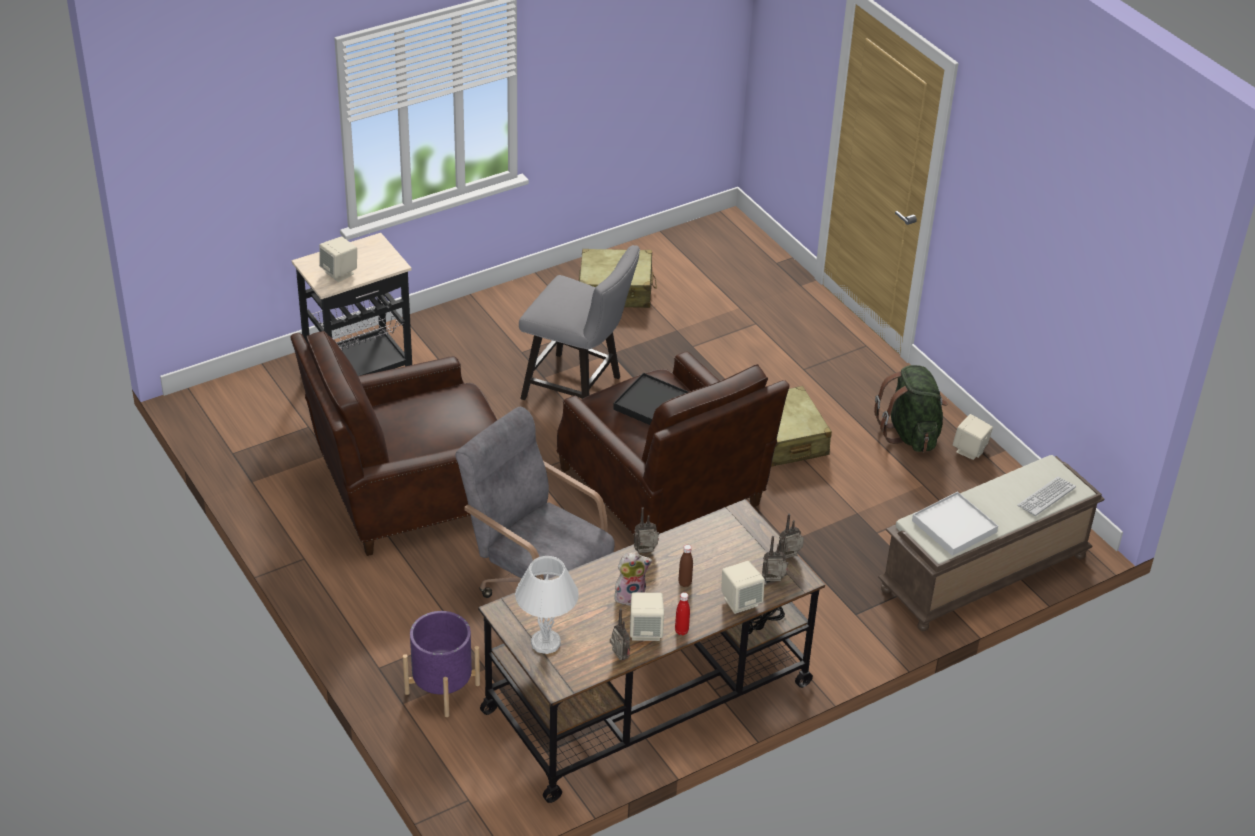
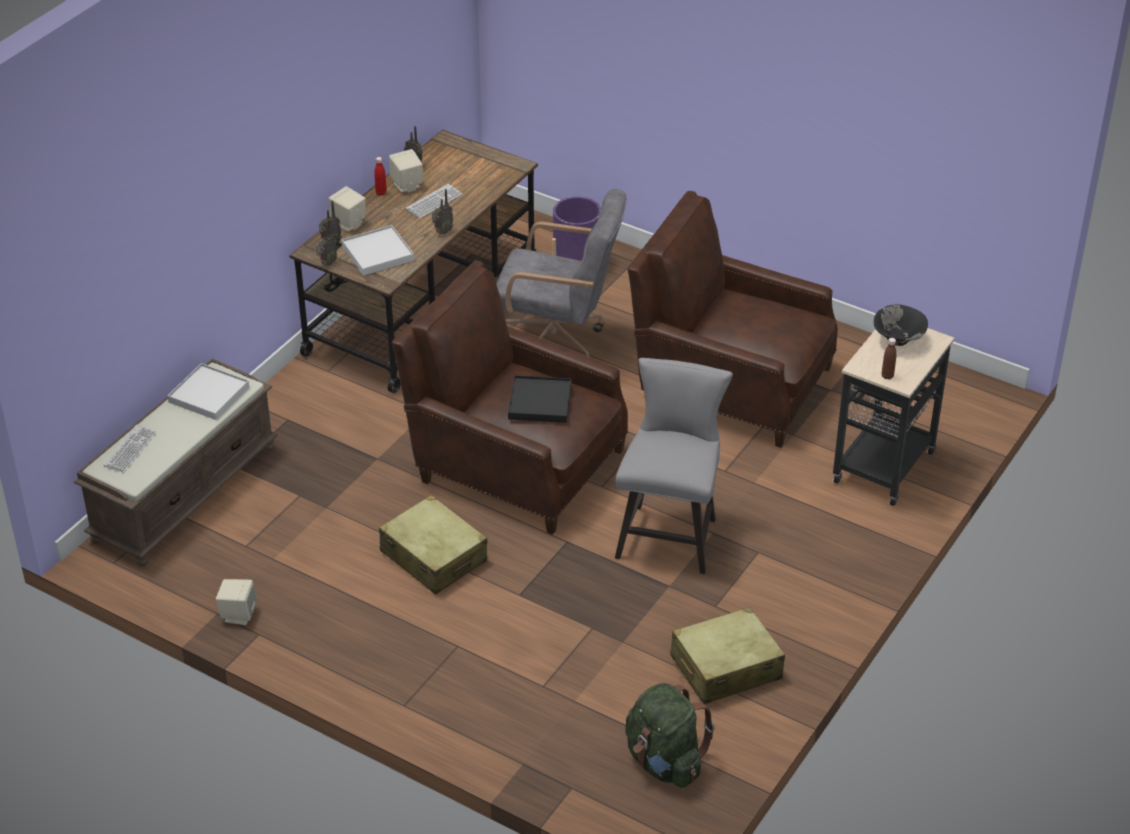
camera: 155 degrees right, 0 degrees up
(339, 273) = (897, 340): beige speaker -> black bowl
(410, 492) = (731, 384): brown armchair -> brown armchair turned 105 degrees counterclockwise
(546, 642) = (472, 158): white table lamp -> none
(578, 389) = (669, 533): grey chair -> grey chair turned 105 degrees clockwise
(630, 595) = (434, 202): plush toy -> keyboard
(684, 583) = (398, 222): brown bottle -> brown bottle (887, 376)
(730, 551) = (377, 253): none -> white tray
(910, 433) = (308, 611): green backpack -> green backpack (664, 762)

